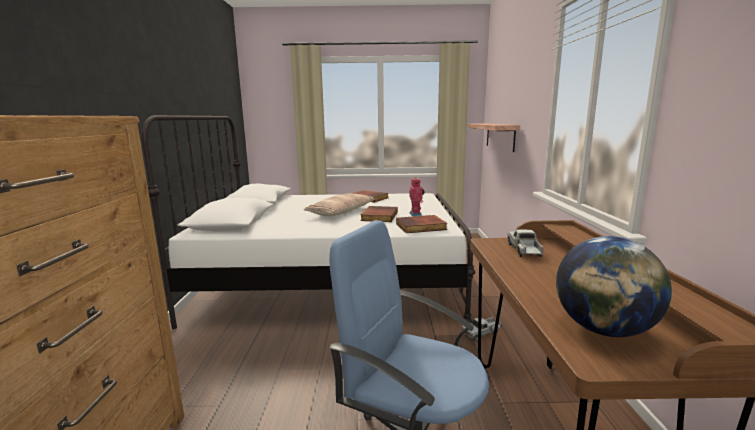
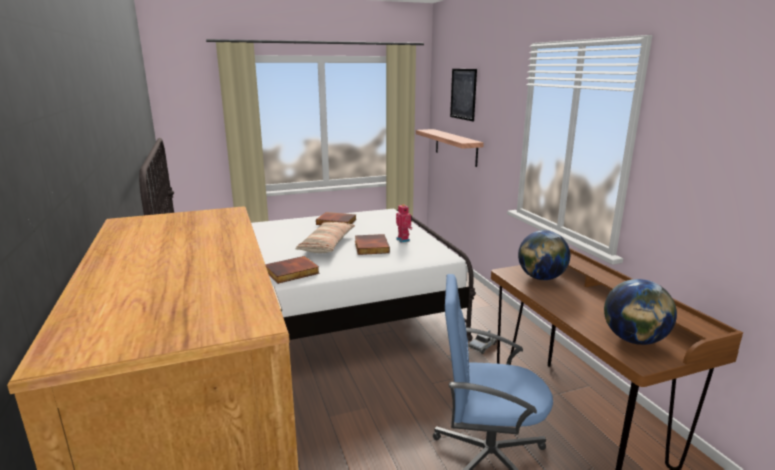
camera: 20 degrees left, 5 degrees up
(420, 227) = (422, 256): book -> book (292, 272)
(507, 81) = (463, 94): none -> picture
(524, 250) = (541, 278): toy truck -> globe

